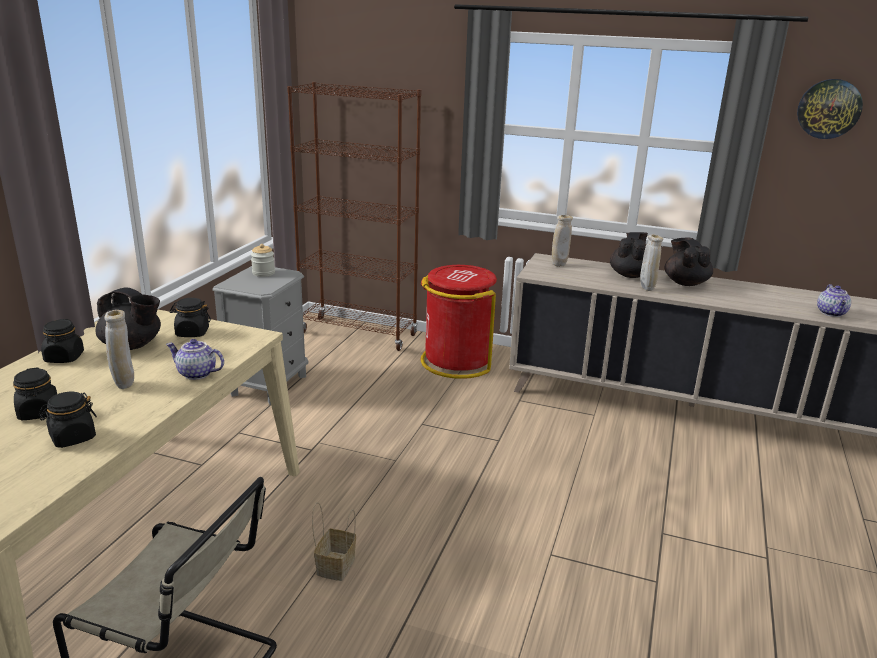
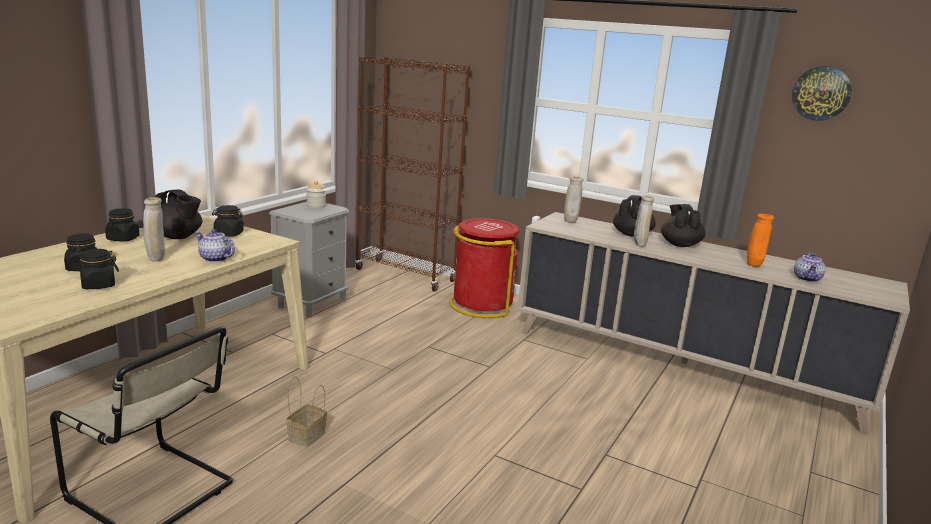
camera: 10 degrees right, 5 degrees down
(771, 302) = (753, 265): none -> orange vase

